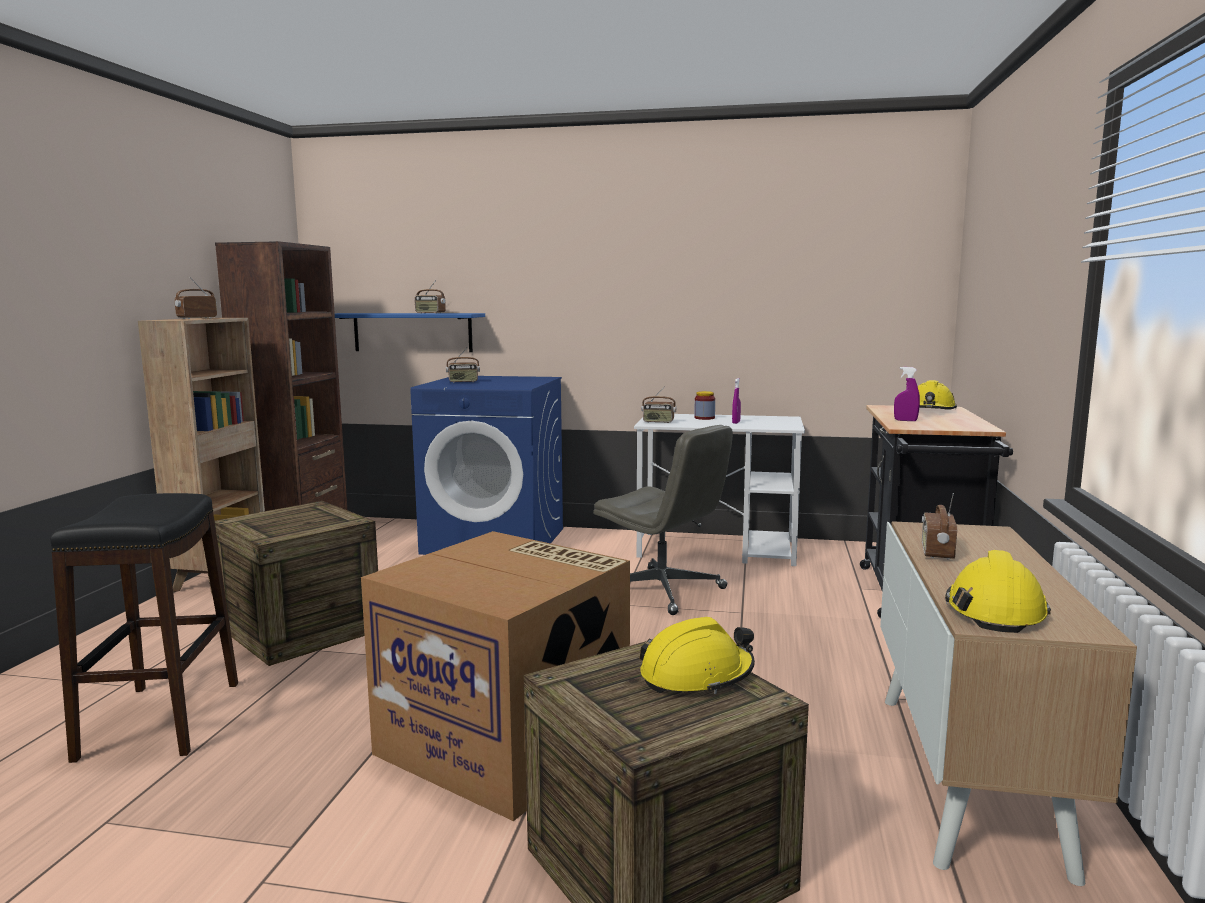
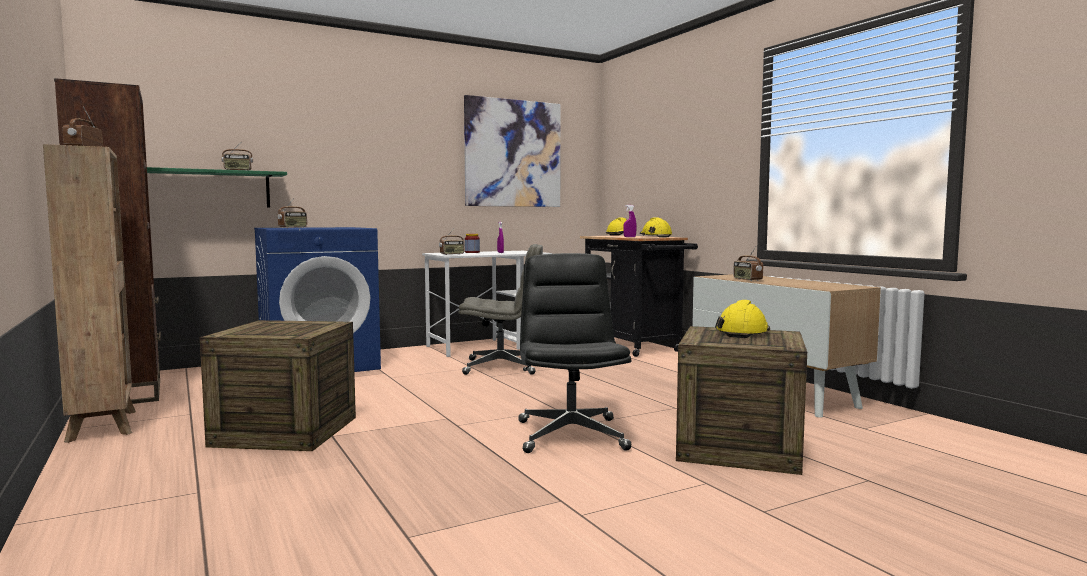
camera: 40 degrees left, 5 degrees down
(161, 719) = (298, 493): black stool -> none
(412, 332) = (207, 189): blue shelf -> green shelf
(508, 741) = (570, 435): cardboard box -> black office chair
(794, 272) = (513, 153): none -> picture
(995, 611) = (821, 286): yellow hard hat -> yellow hard hat (655, 236)

